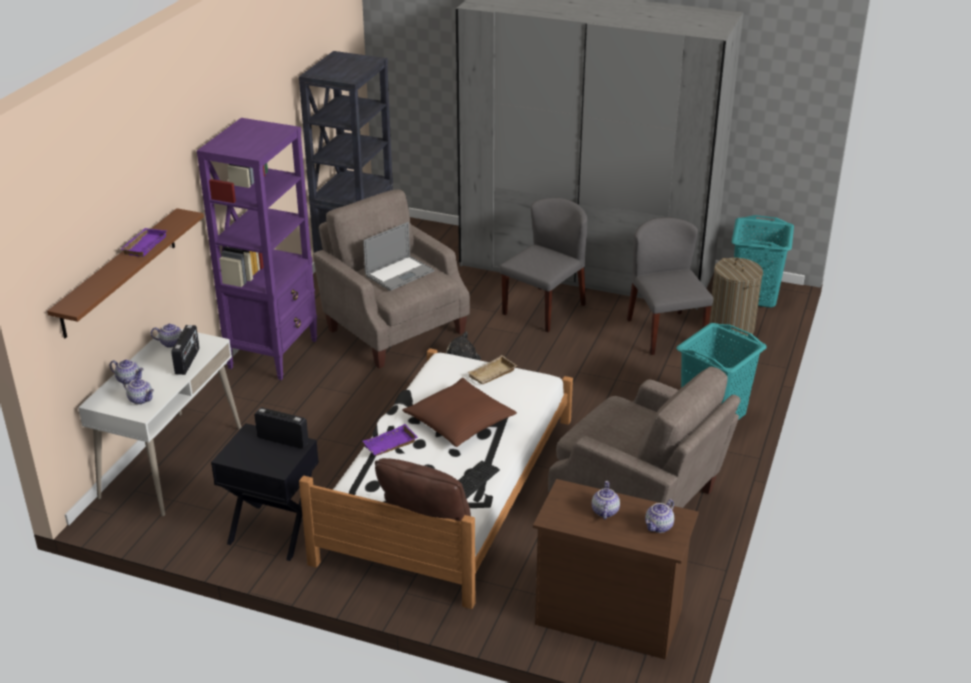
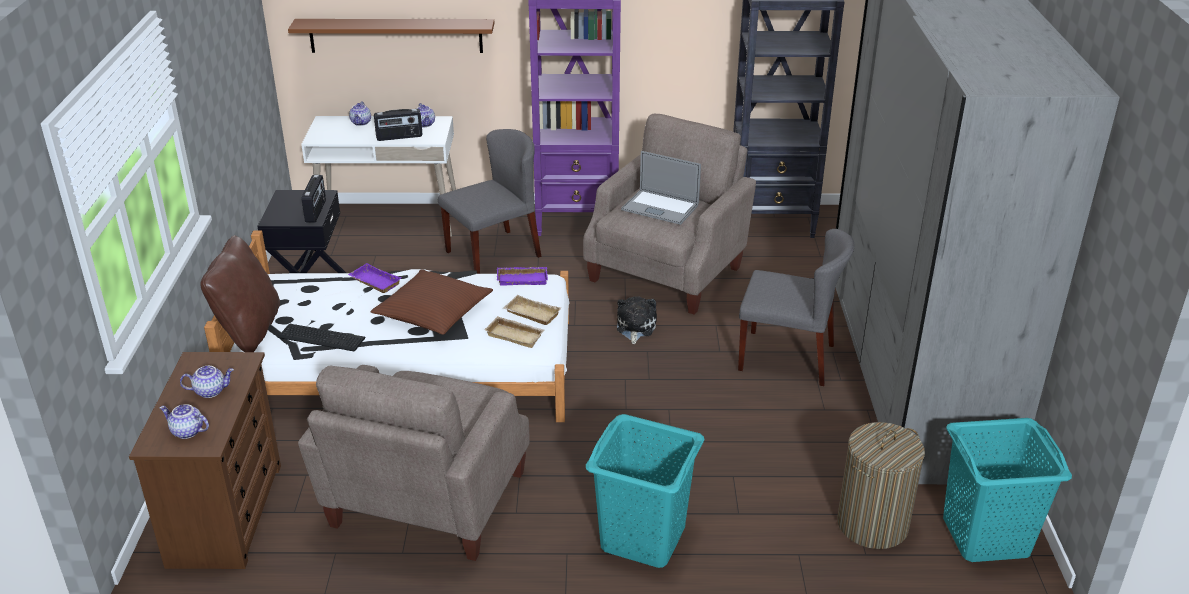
camera: 70 degrees right, 0 degrees up
(141, 399) = (334, 134): teapot -> none
(144, 245) = (417, 22): purple tray -> purple tray (523, 278)
(519, 387) = (516, 335): none -> beige tray
(665, 332) = (810, 464): grey chair -> grey chair (493, 253)

